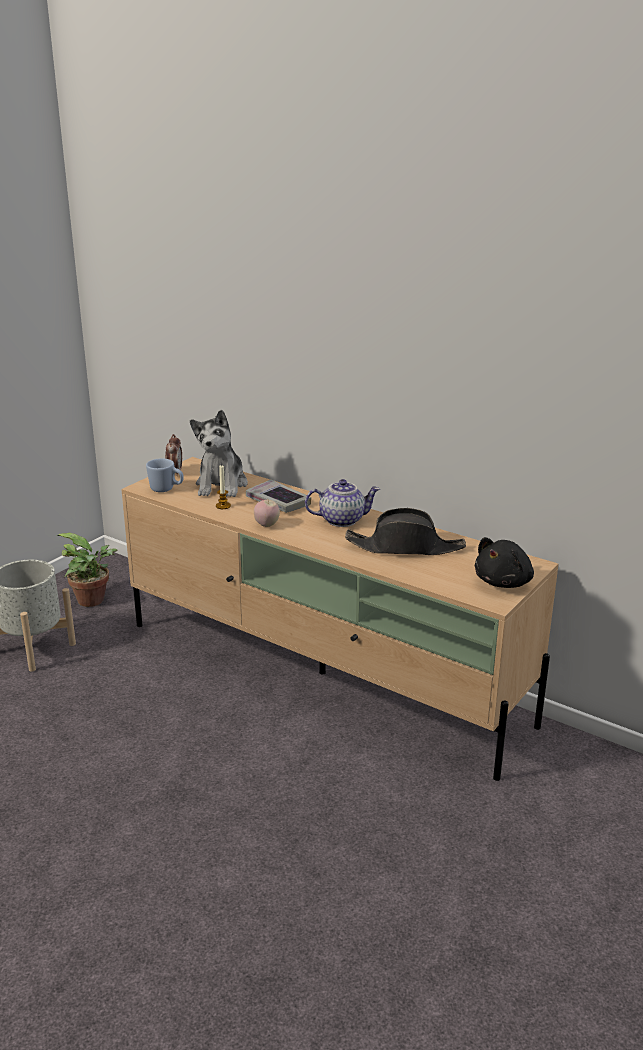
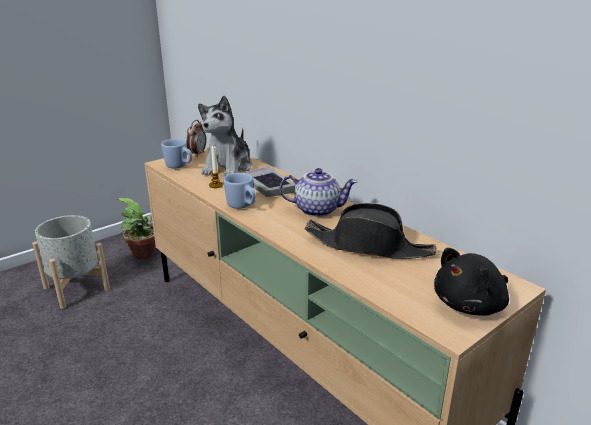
camera: 15 degrees right, 0 degrees up
(266, 525) = (242, 206): apple -> blue mug

